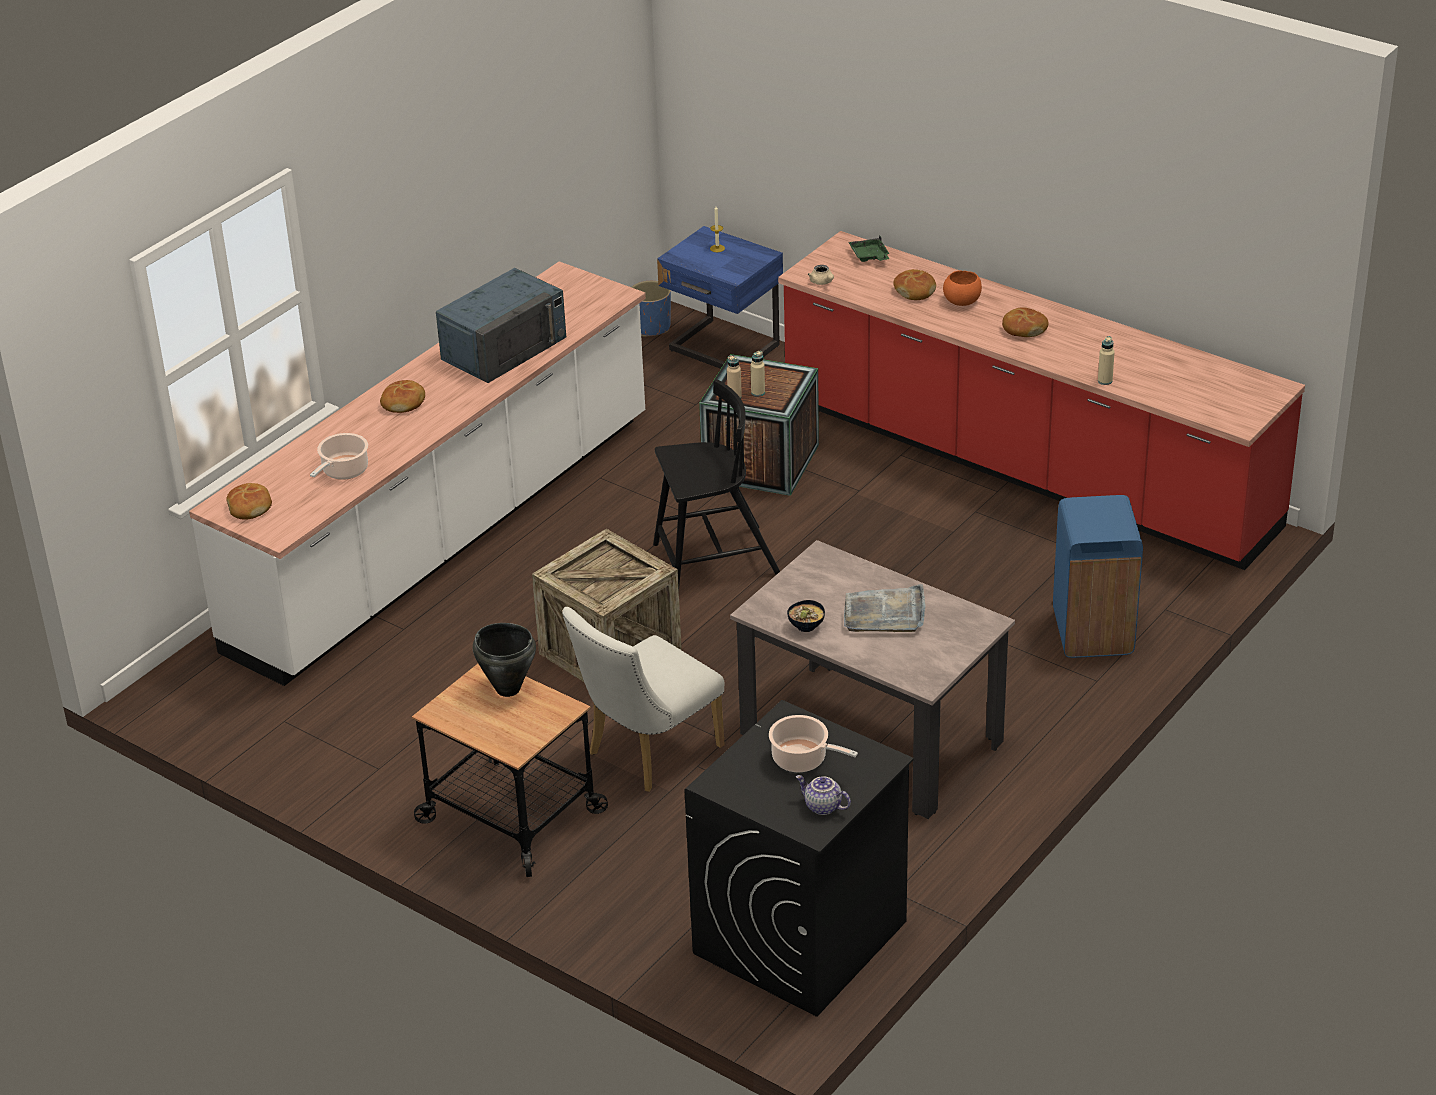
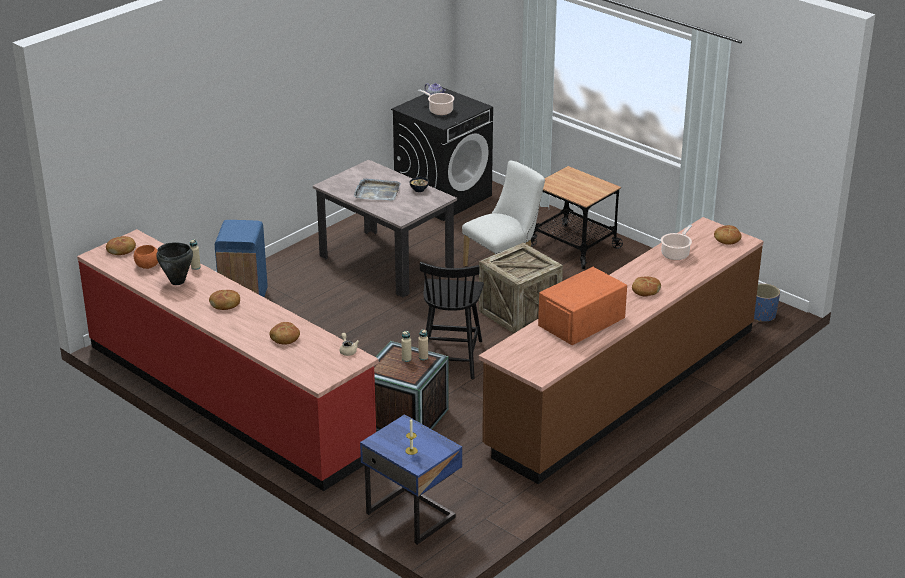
camera: 175 degrees left, 5 degrees down
(445, 534) = (623, 387): white counter -> brown counter
(504, 347) = (581, 322): blue microwave -> orange microwave
(507, 688) = (573, 193): black cooking pot -> black cooking pot (177, 282)
(652, 327) = (466, 543): blue planter -> blue planter (762, 315)
(713, 560) = (450, 357): black chair -> black chair turned 75 degrees counterclockwise
(869, 256) = (305, 368): green tray -> none
(962, 301) = (255, 327): orange bowl -> orange bowl (147, 265)
(1242, 400) = (121, 250): none -> bread

